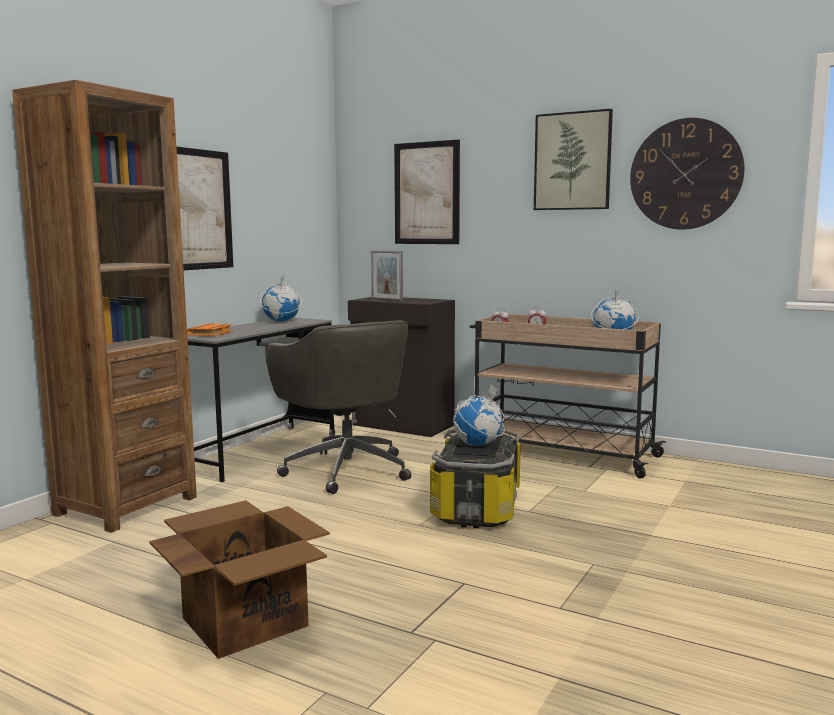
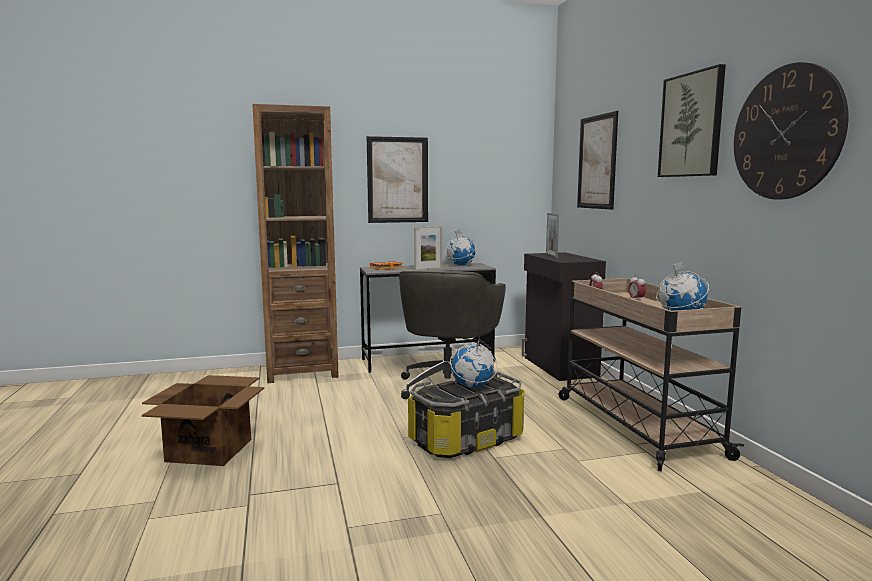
camera: 45 degrees right, 0 degrees up
(265, 328) = (428, 269): none -> picture frame

